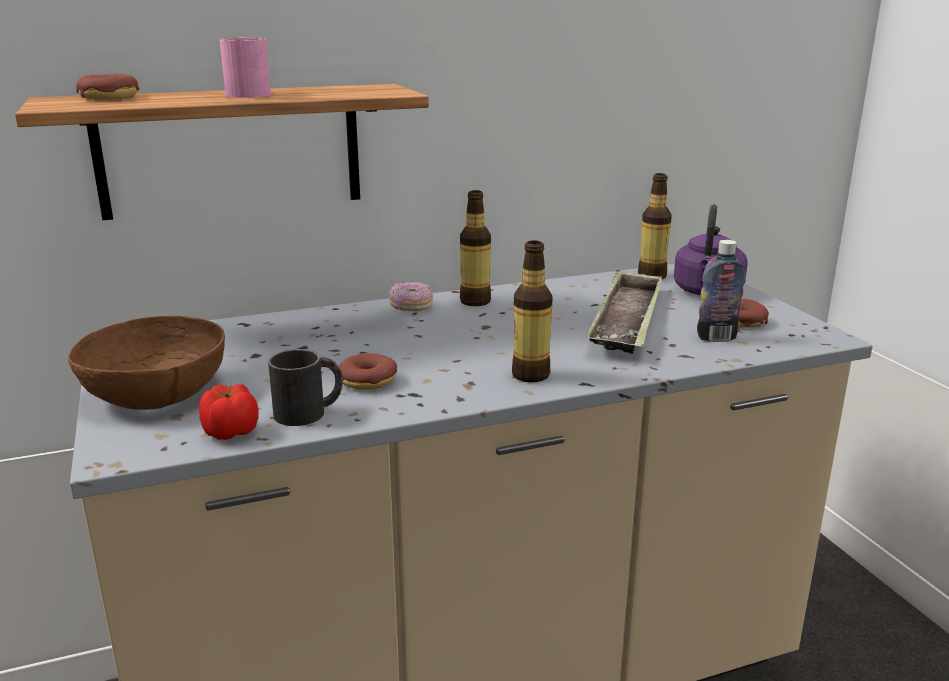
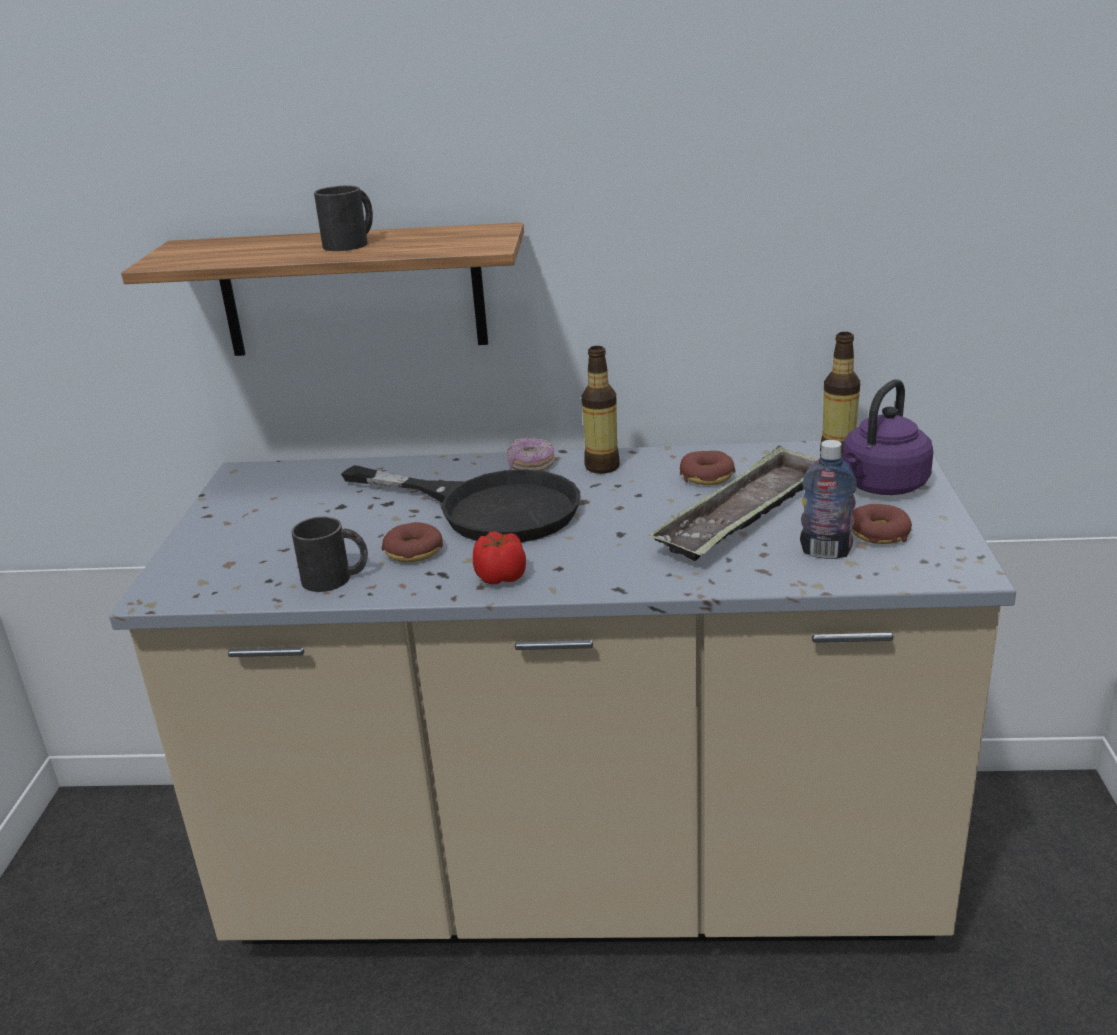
camera: 25 degrees right, 5 degrees up
(109, 97) = (224, 245): donut -> donut (707, 476)
(156, 393) = (230, 536): brown bowl -> none
(230, 432) = (257, 588): tomato -> tomato (500, 577)
(252, 94) = (352, 243): pink mug -> black mug
(404, 340) = (487, 508): none -> black frying pan
(530, 375) = (573, 570): bottle -> none

